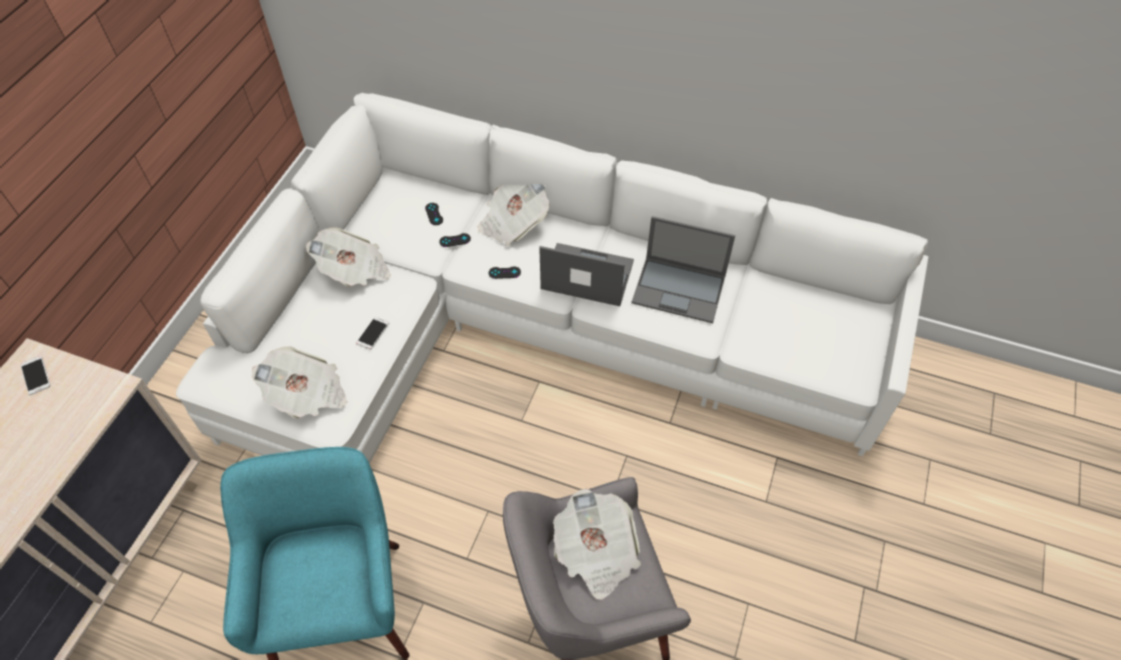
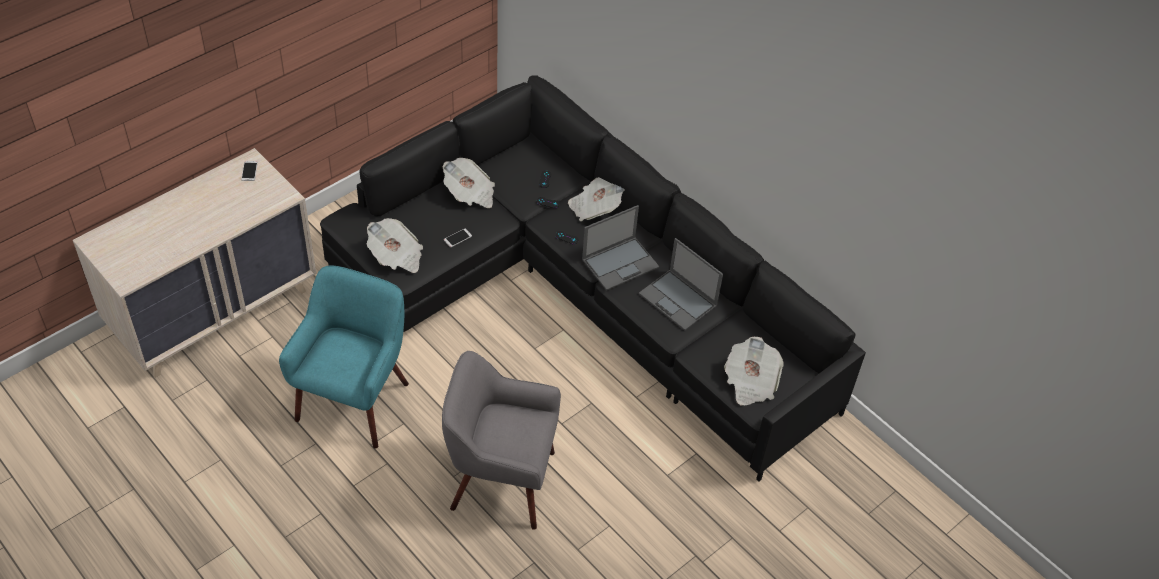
camera: 25 degrees right, 5 degrees down
(531, 332) = (580, 295): white sofa -> black sofa
(586, 275) = (621, 263): laptop -> laptop turned 105 degrees clockwise
(596, 553) = (511, 422): newspaper -> newspaper (750, 382)

